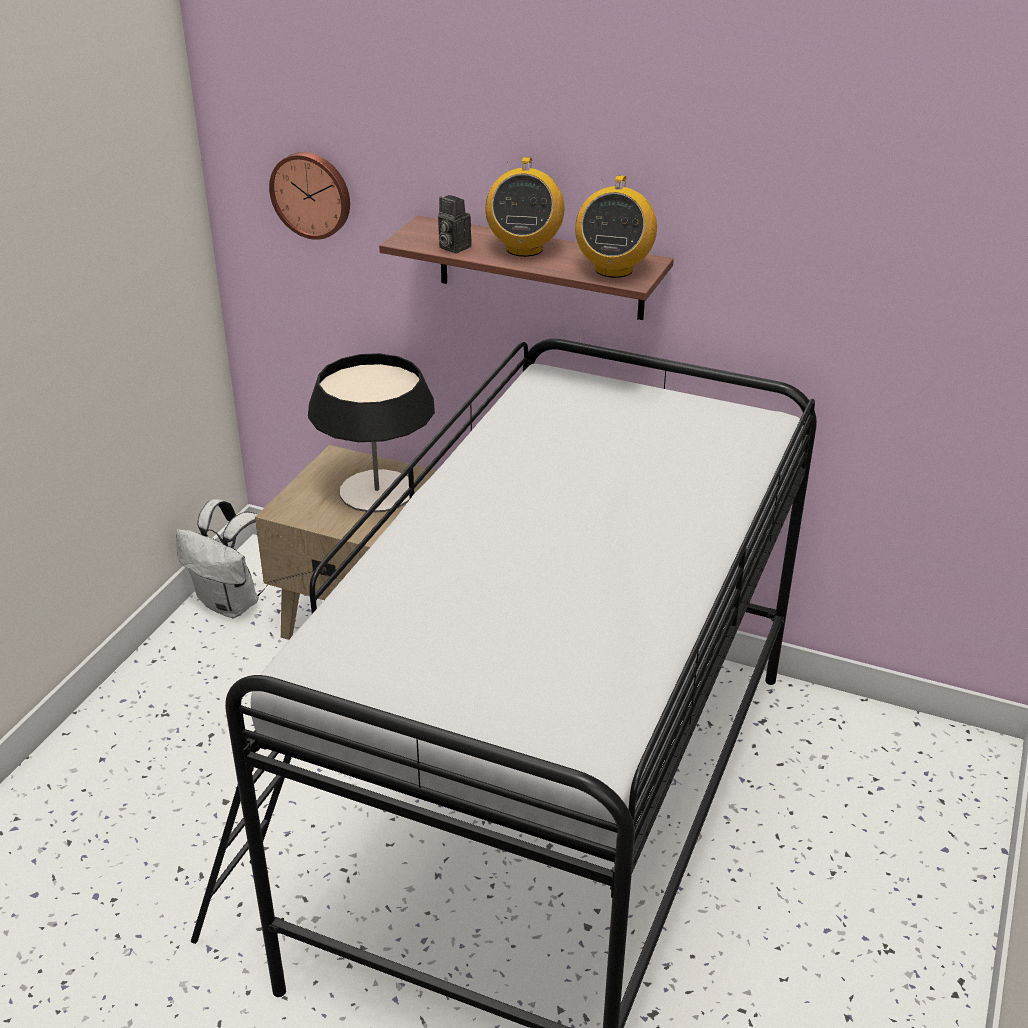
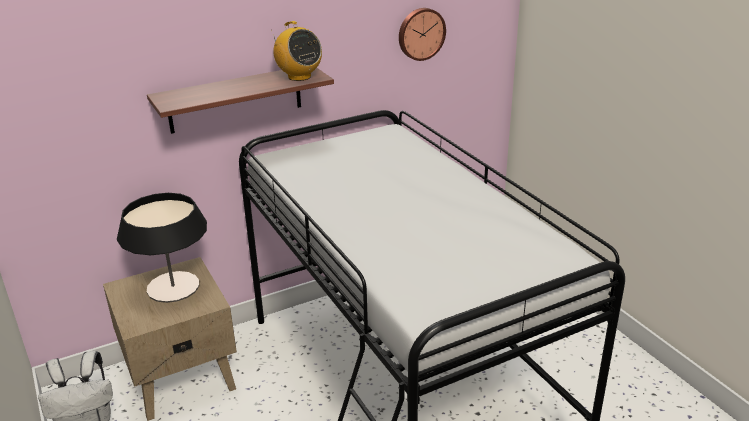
camera: 50 degrees left, 5 degrees down
(312, 194) = (60, 107): wall clock -> wall clock (420, 33)
(452, 247) = (202, 98): camera -> none
(524, 248) = (239, 85): radio -> none

